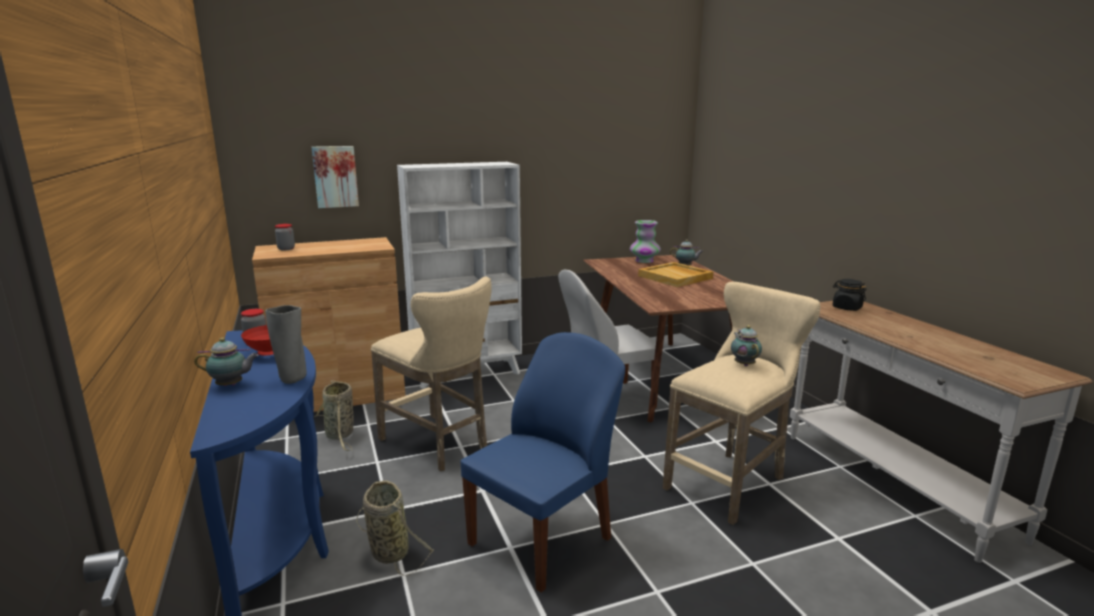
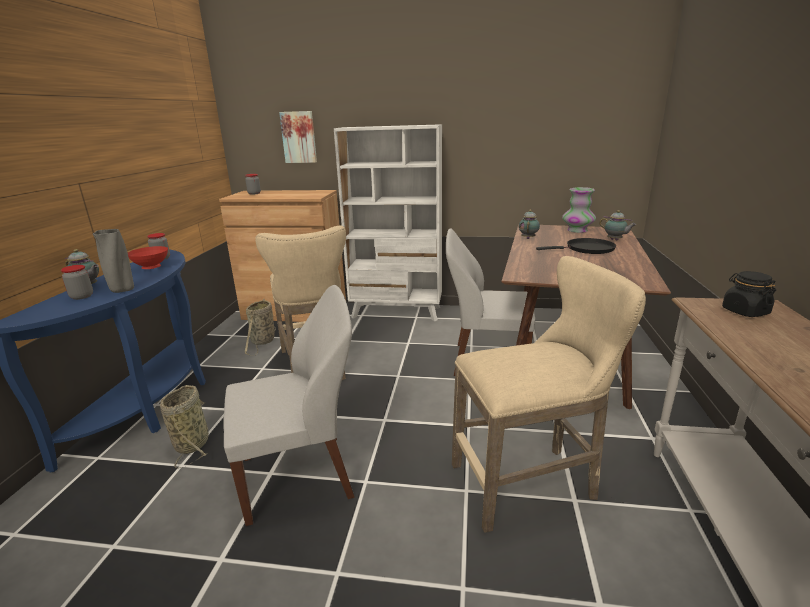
camera: 30 degrees right, 5 degrees up
(250, 395) = (82, 296): none -> jar
(543, 539) = (300, 476): blue chair -> white chair
(676, 277) = (587, 249): beige tray -> black frying pan
(744, 364) = (545, 356): teapot -> teapot (528, 238)

